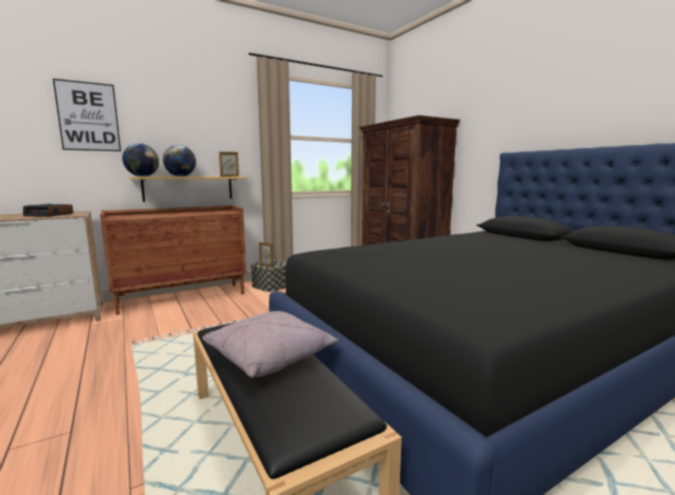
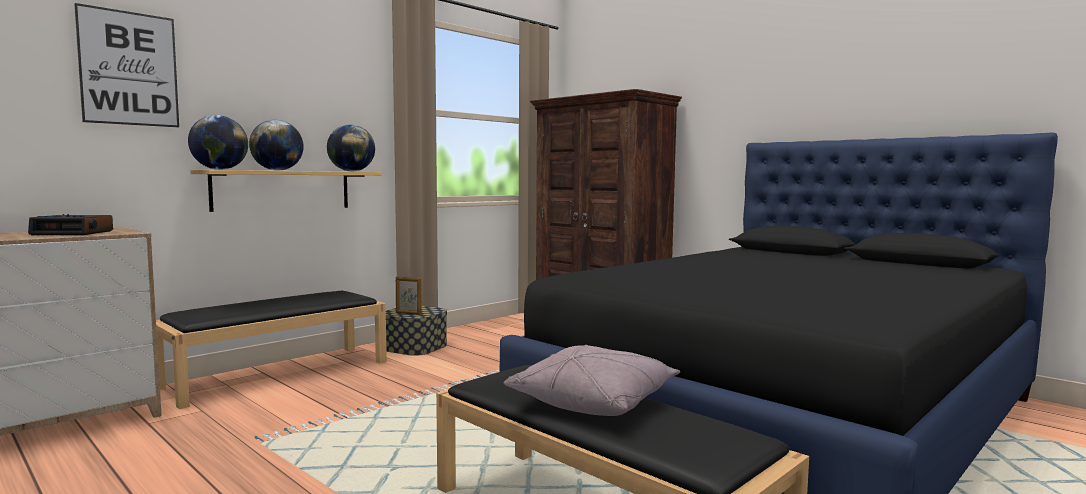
camera: 15 degrees left, 5 degrees down
(183, 298) = (279, 373): brown cabinet -> black bench
(229, 176) = (351, 171): picture frame -> globe

